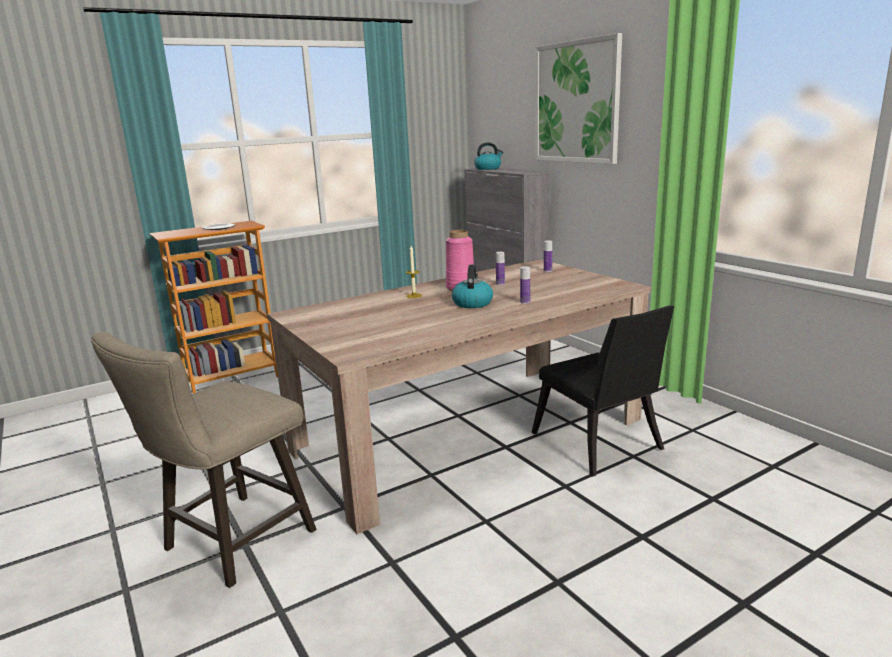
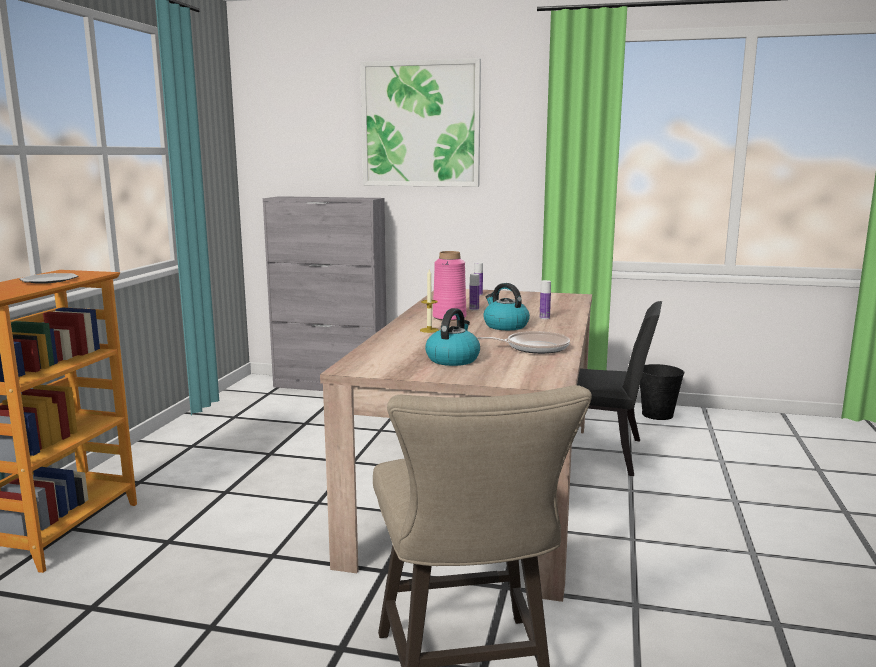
camera: 45 degrees left, 5 degrees down
(429, 326) = (534, 347): none -> frying pan
(488, 168) = (293, 197): kettle -> kettle (452, 359)
(741, 433) = (657, 414): none -> black bucket

